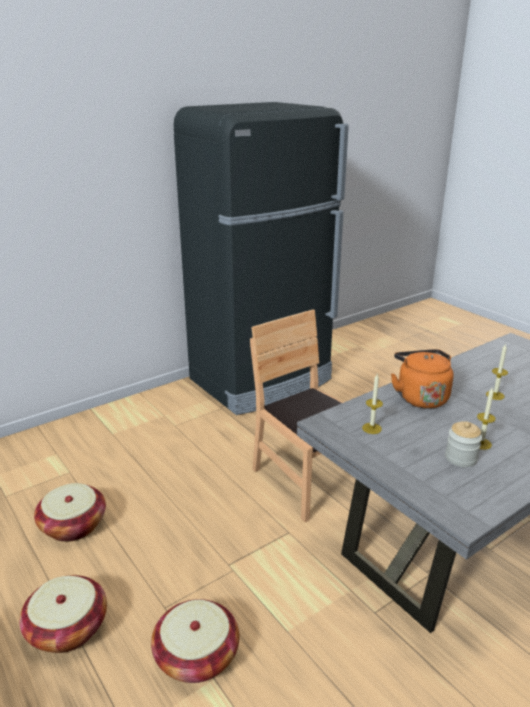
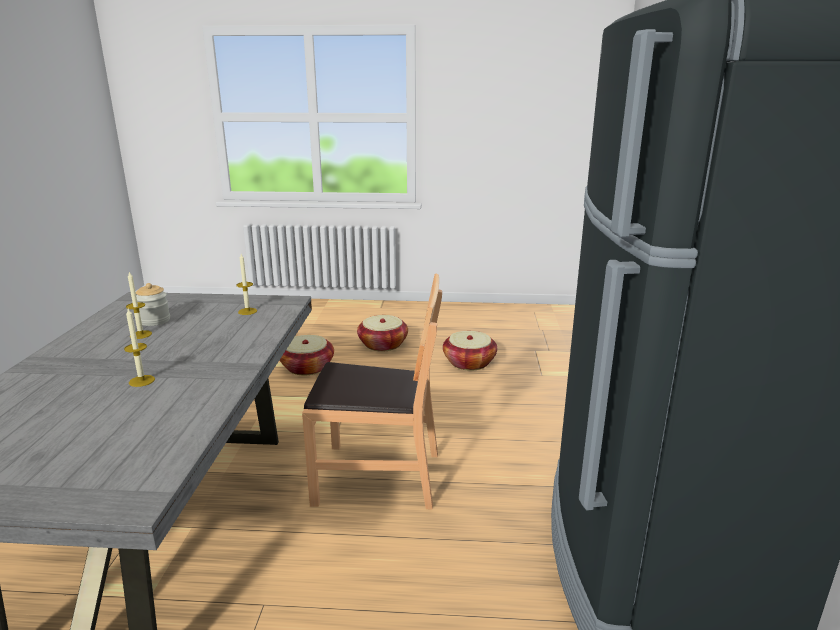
camera: 130 degrees right, 5 degrees down
(420, 397) = (229, 346): orange kettle -> none

